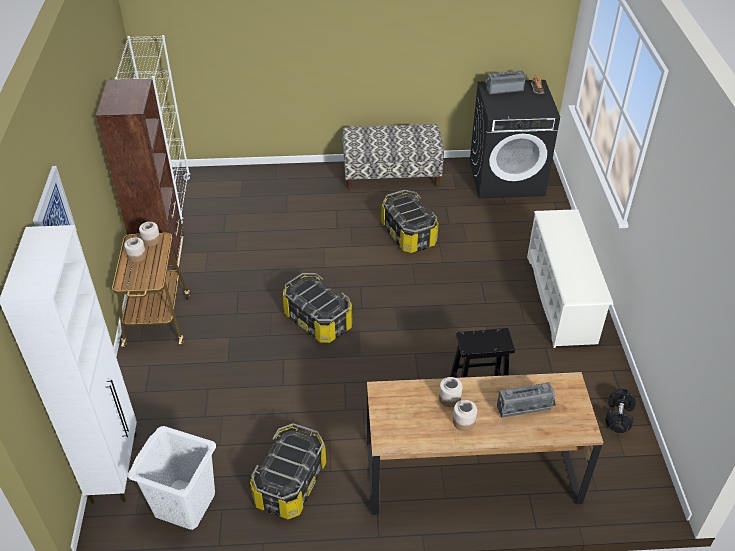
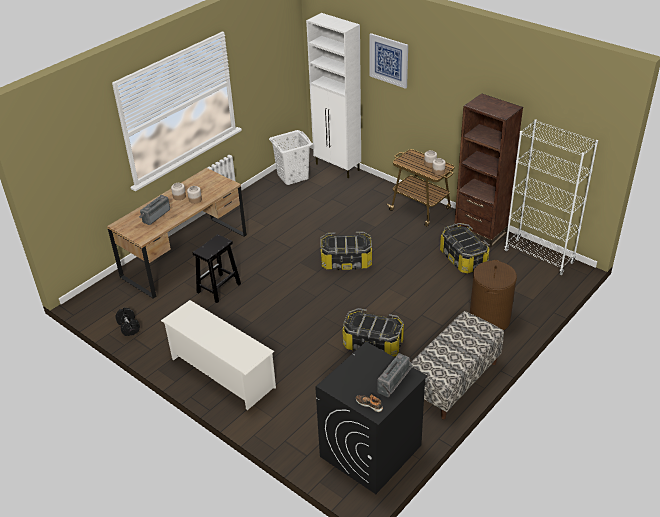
camera: 135 degrees right, 5 degrees down
(291, 483) = (261, 205): storage box -> storage box (463, 259)
(297, 190) = (489, 319): none -> brown laundry basket

